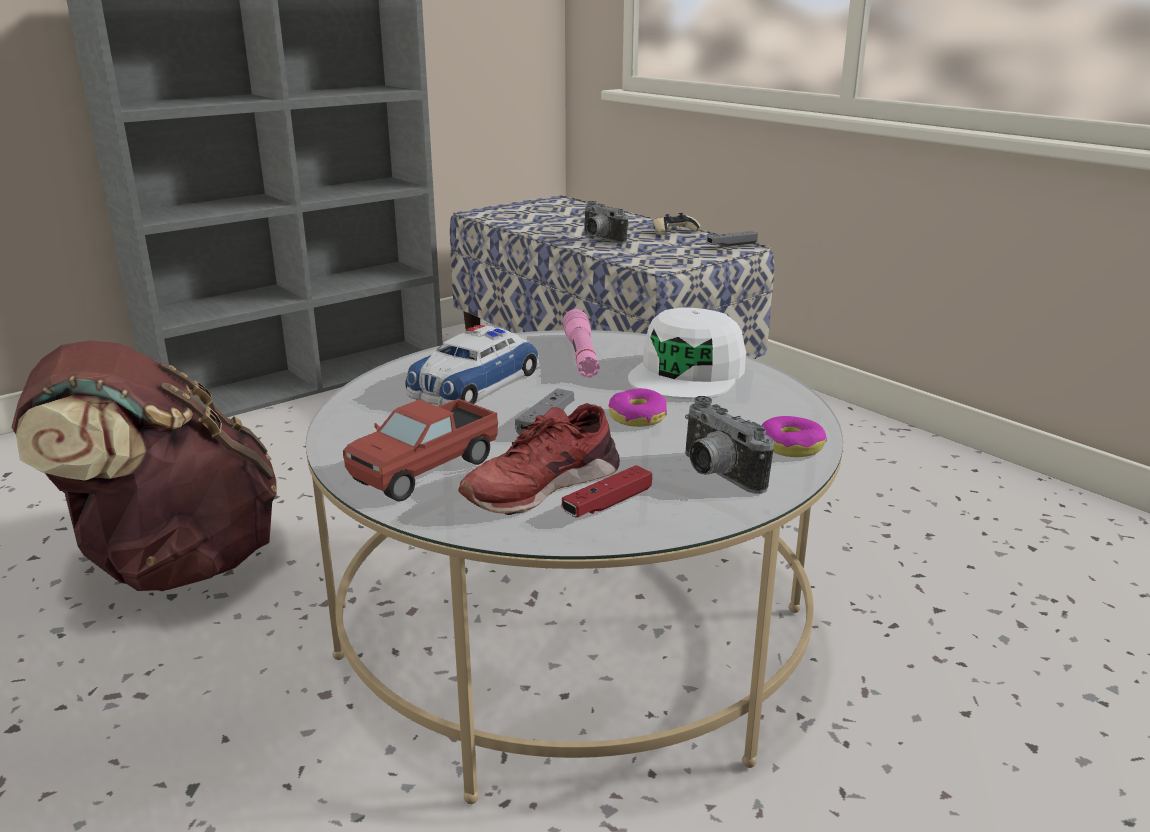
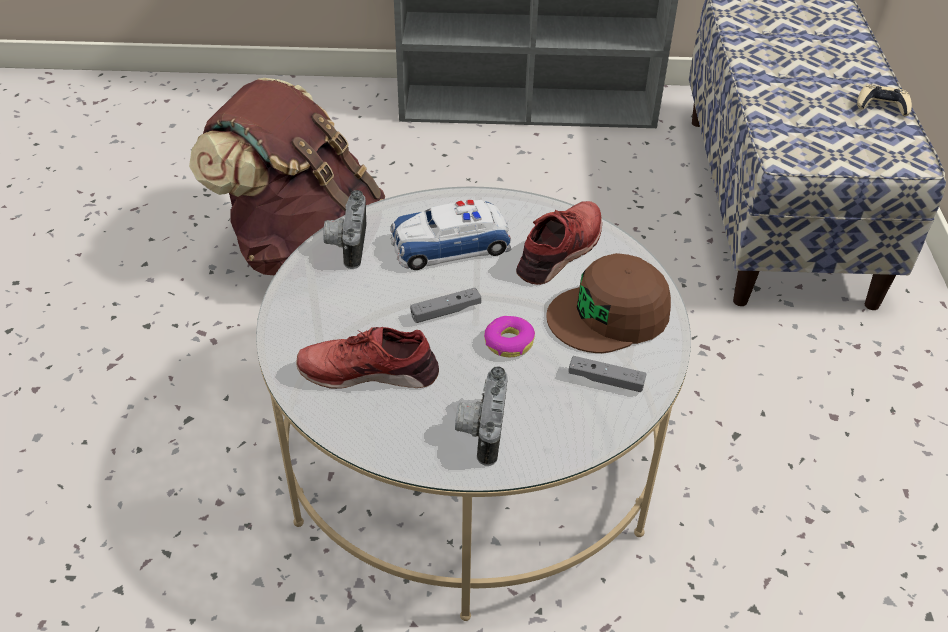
camera: 40 degrees right, 20 degrees up
(426, 471) = (324, 317): toy truck -> none
(581, 355) = (561, 251): pink flashlight -> red shoe
(599, 239) = (787, 91): camera -> camera (346, 244)
(607, 503) = (384, 412): red game controller -> none
(688, 373) = (609, 315): white cap -> brown cap
(732, 245) = (906, 155): grey game controller -> grey game controller (606, 380)
(792, 446) = (570, 436): donut -> none

